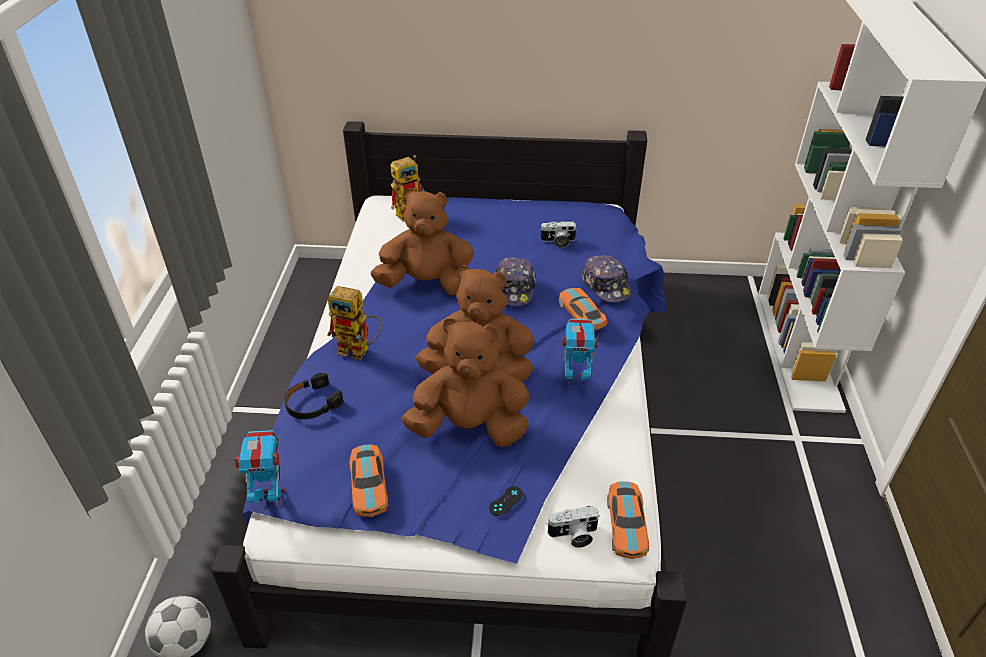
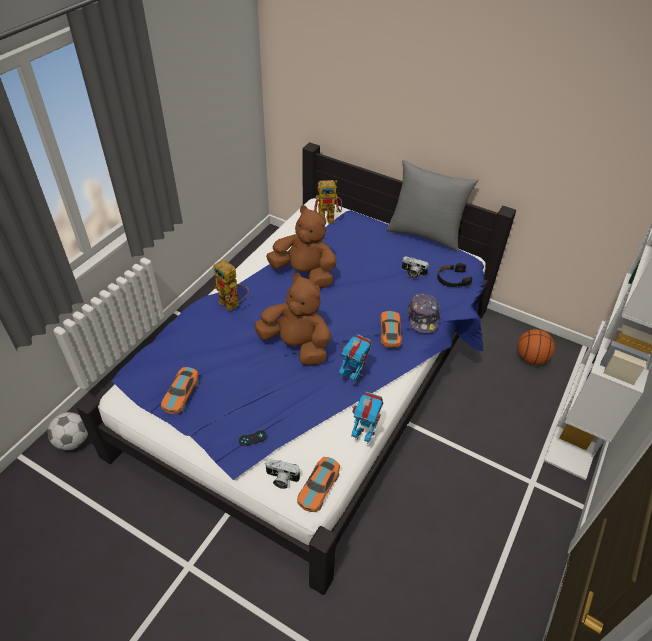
camera: 25 degrees right, 5 degrees up
(271, 497) = (126, 377): toy robot -> toy robot (364, 435)
(312, 403) = (184, 329): black headphones -> black headphones (452, 279)
(469, 427) = (265, 381): brown plush toy -> none
(514, 288) = (358, 297): cap -> none
(539, 197) = (425, 234): none -> grey pillow
(706, 308) = (531, 358): none -> basketball

